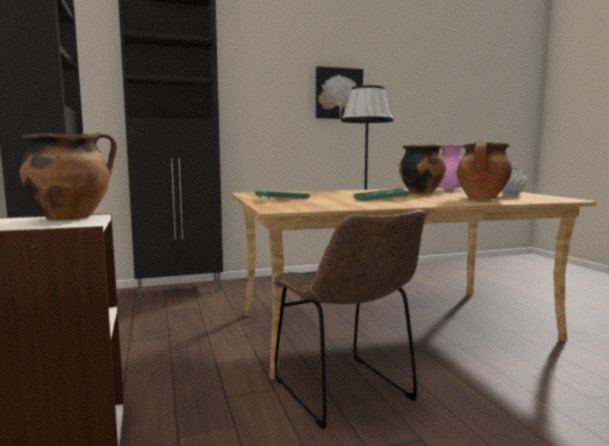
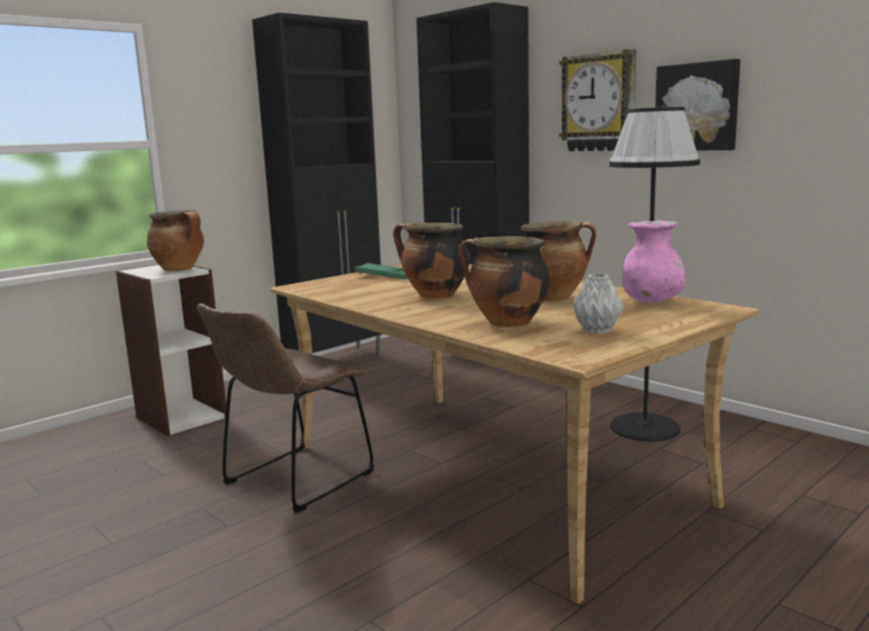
camera: 65 degrees right, 5 degrees up
(272, 84) = (599, 103): none -> wall clock
(381, 199) = (434, 296): green tray -> cooking pot

